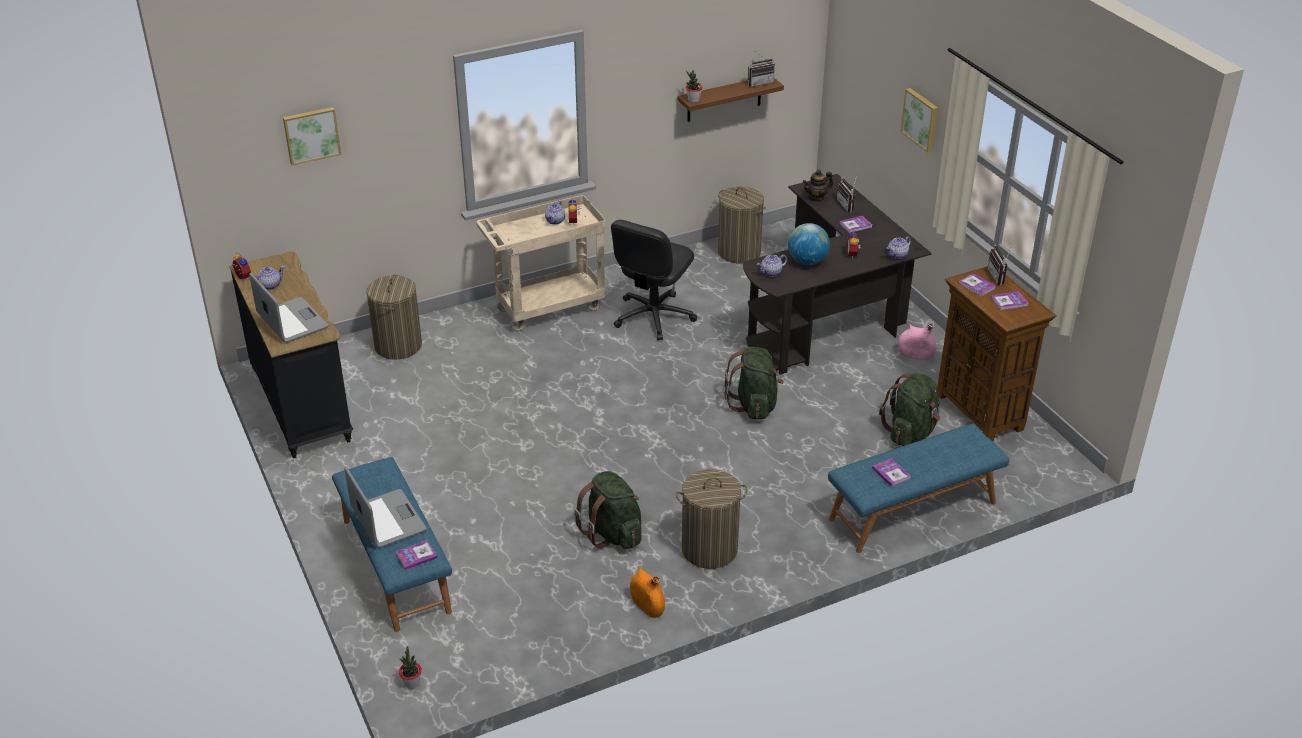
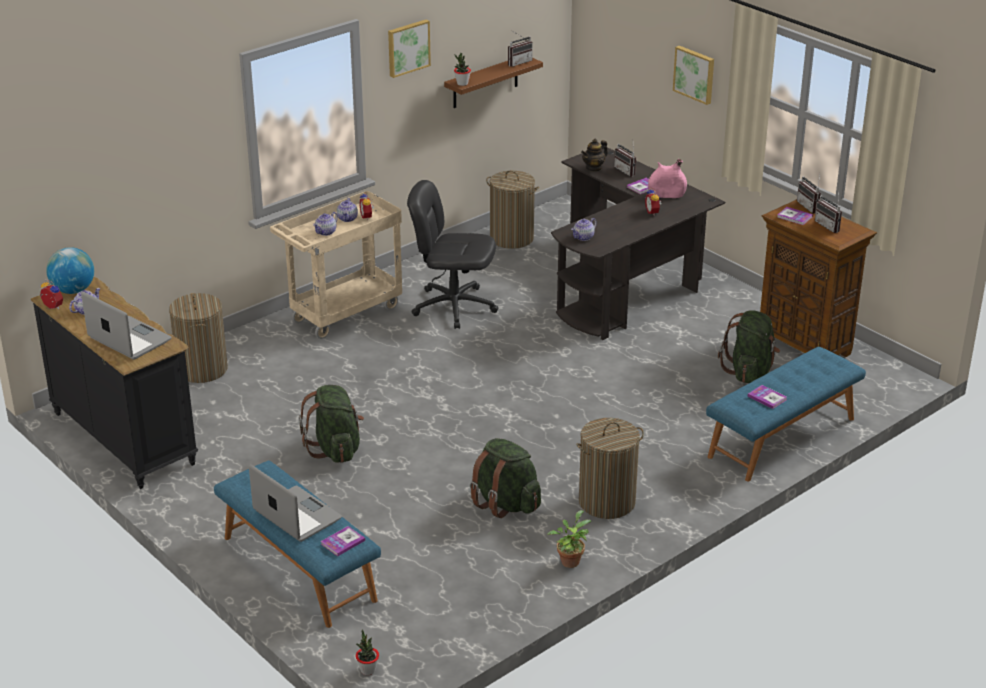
camera: 15 degrees left, 5 degrees down
(311, 135) = (107, 148): picture -> picture (407, 47)
(647, 605) = (570, 560): orange vase -> potted plant
(653, 316) = (454, 306): black office chair -> black office chair turned 90 degrees clockwise
(754, 405) = (590, 370): green backpack -> green backpack (335, 449)
(807, 261) = (613, 223): globe -> globe (73, 290)
(897, 255) = (695, 207): teapot -> teapot (326, 232)
(915, 355) = (723, 305): pink vase -> pink vase (666, 195)
(1009, 301) = (830, 226): book -> radio

